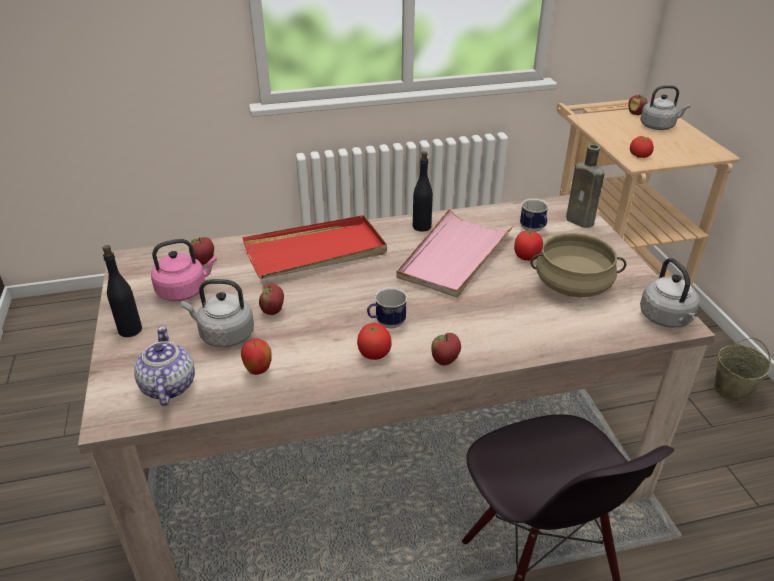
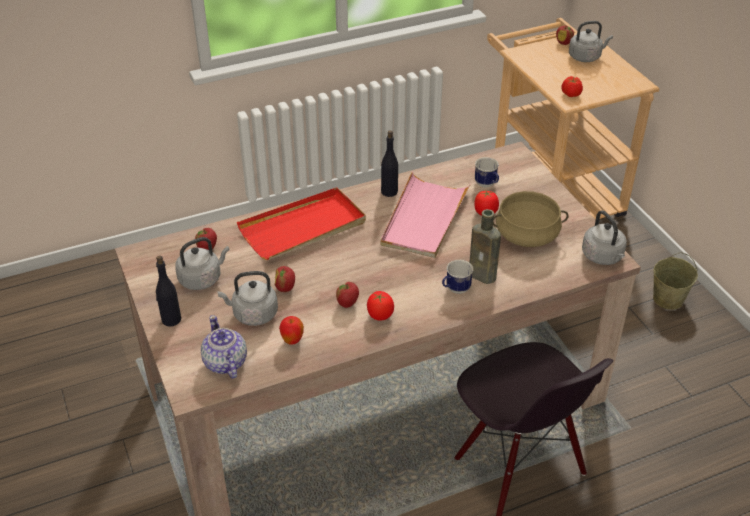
camera: 10 degrees left, 5 degrees up
(184, 291) = (202, 279): pink kettle -> grey kettle
(386, 324) = (383, 288): mug -> mug (455, 290)
(445, 361) = (437, 314): apple -> apple (347, 304)
(581, 222) = (527, 171): brown bottle -> brown bottle (484, 276)

